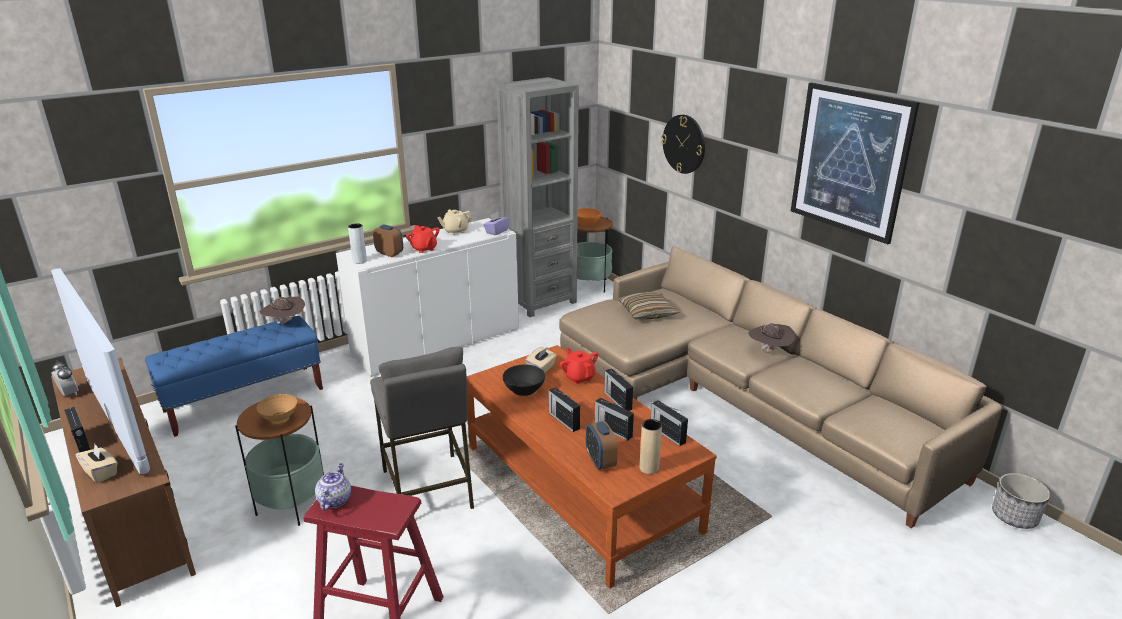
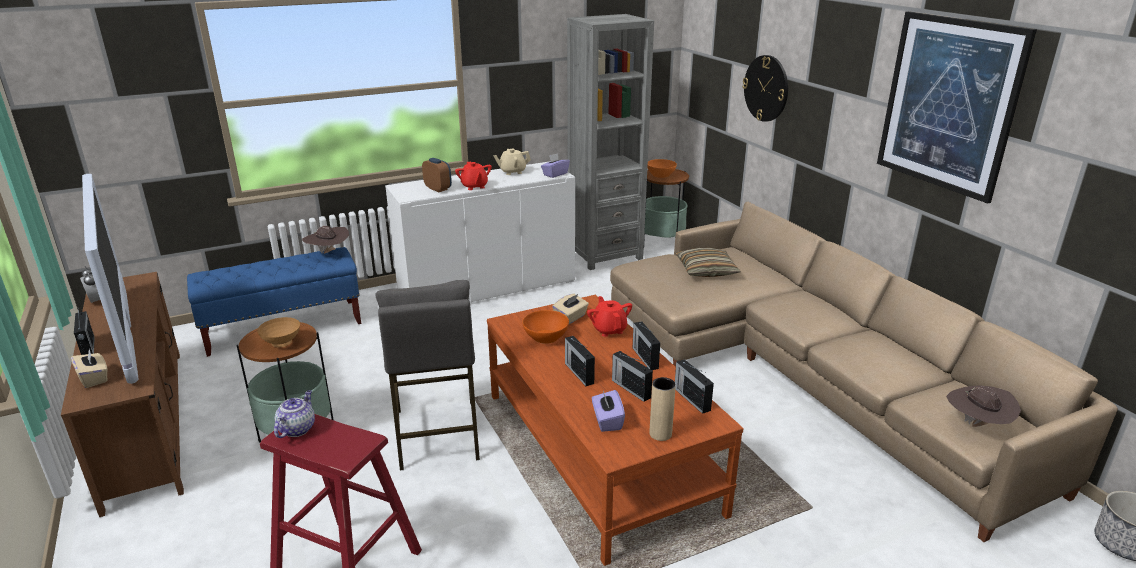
camera: 10 degrees right, 0 degrees up
(359, 261) = (405, 194): grey vase -> none
(524, 389) = (546, 337): black bowl -> orange bowl
(600, 461) = (607, 421): alarm clock -> purple tissue box
(769, 351) = (837, 321): brown hat -> brown hat (976, 425)

